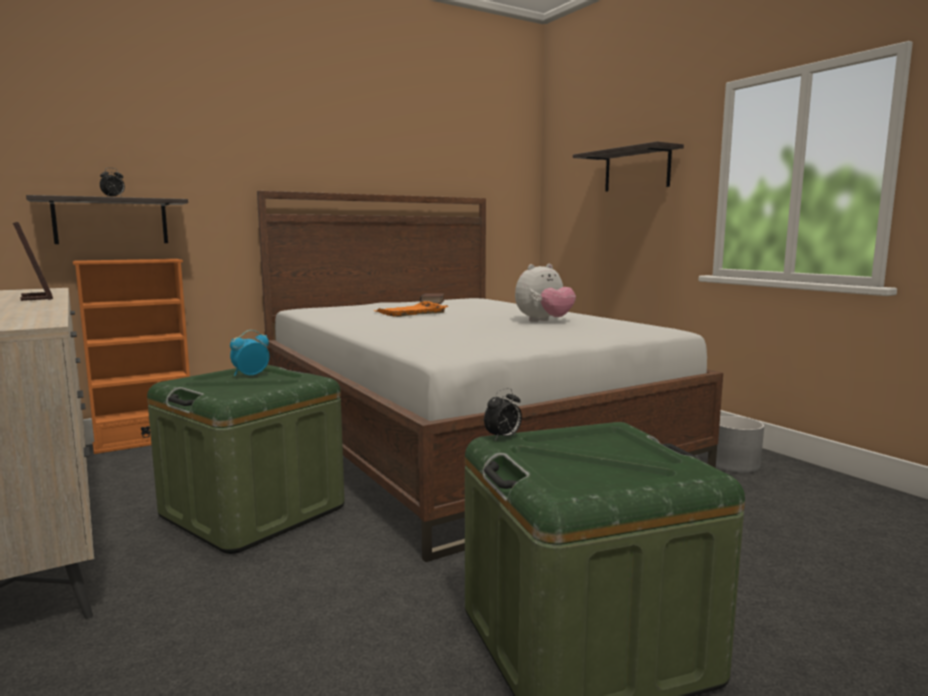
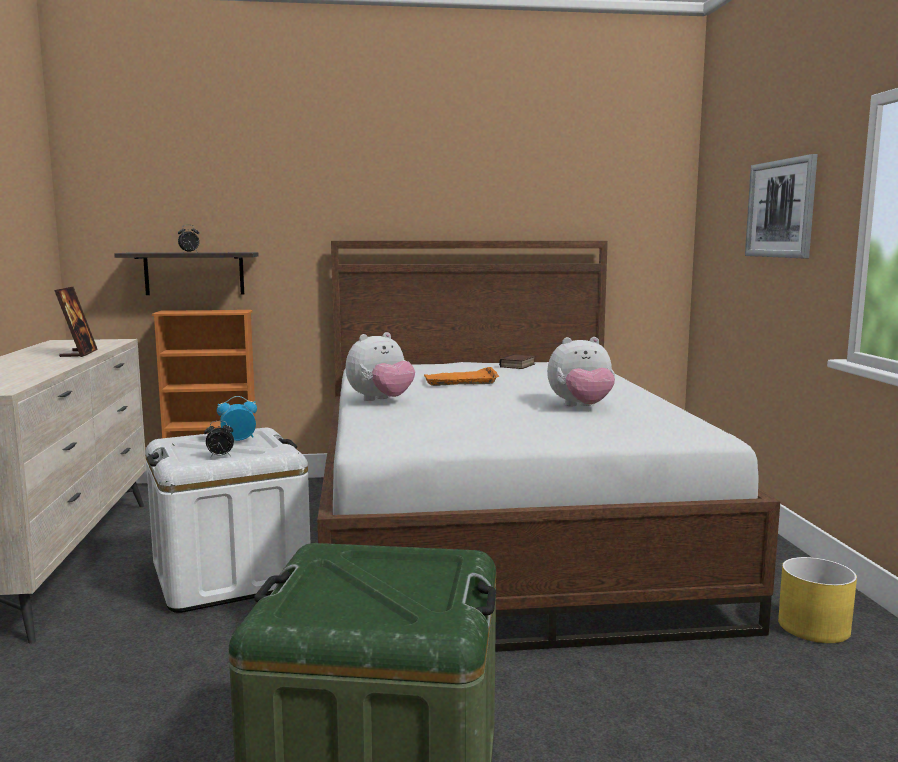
camera: 25 degrees right, 0 degrees up
(253, 511) = (230, 575): green storage box -> white storage box
(376, 328) = (381, 400): none -> plush toy
(503, 437) = (326, 548): alarm clock -> alarm clock (220, 456)
(637, 170) = (780, 209): shelf -> picture
(734, 465) = (814, 627): grey planter -> yellow planter

